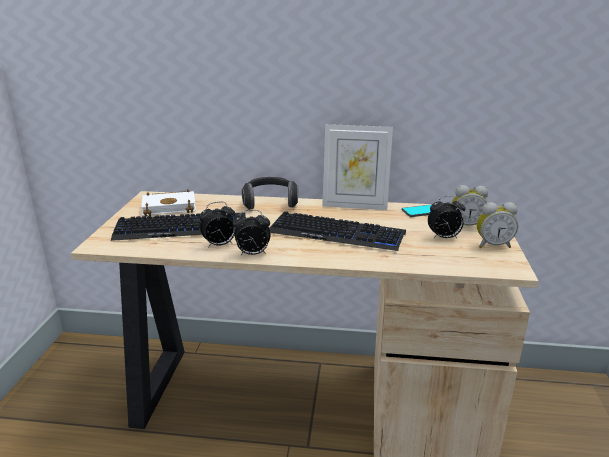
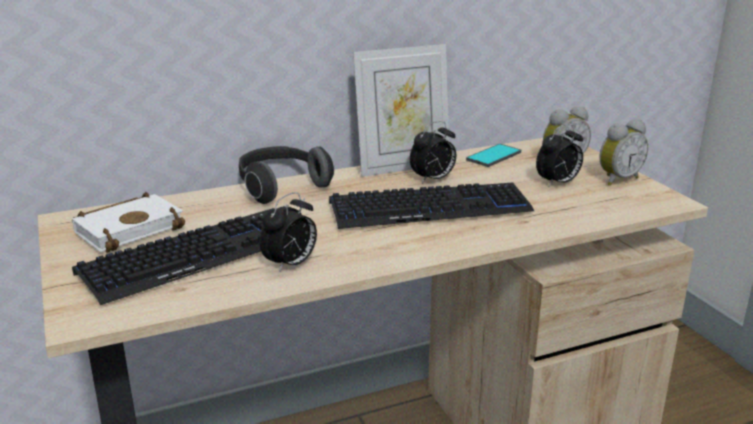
camera: 30 degrees left, 0 degrees up
(252, 254) = (357, 264): alarm clock -> alarm clock (433, 180)

